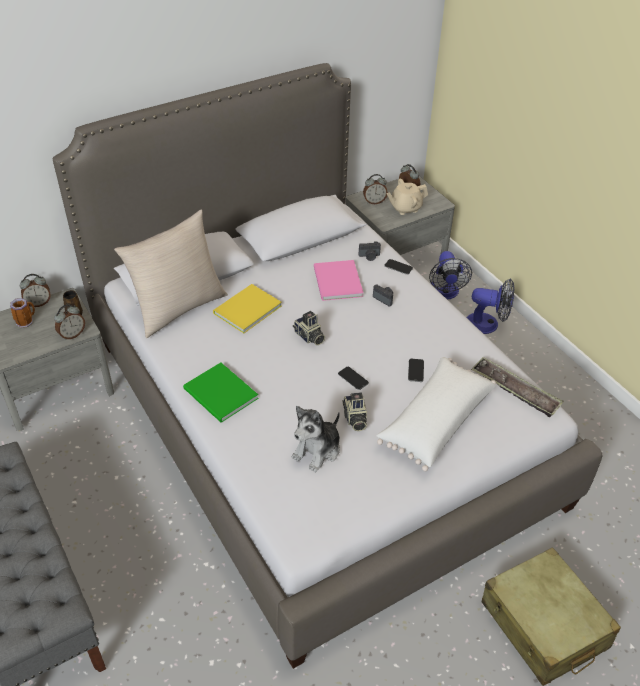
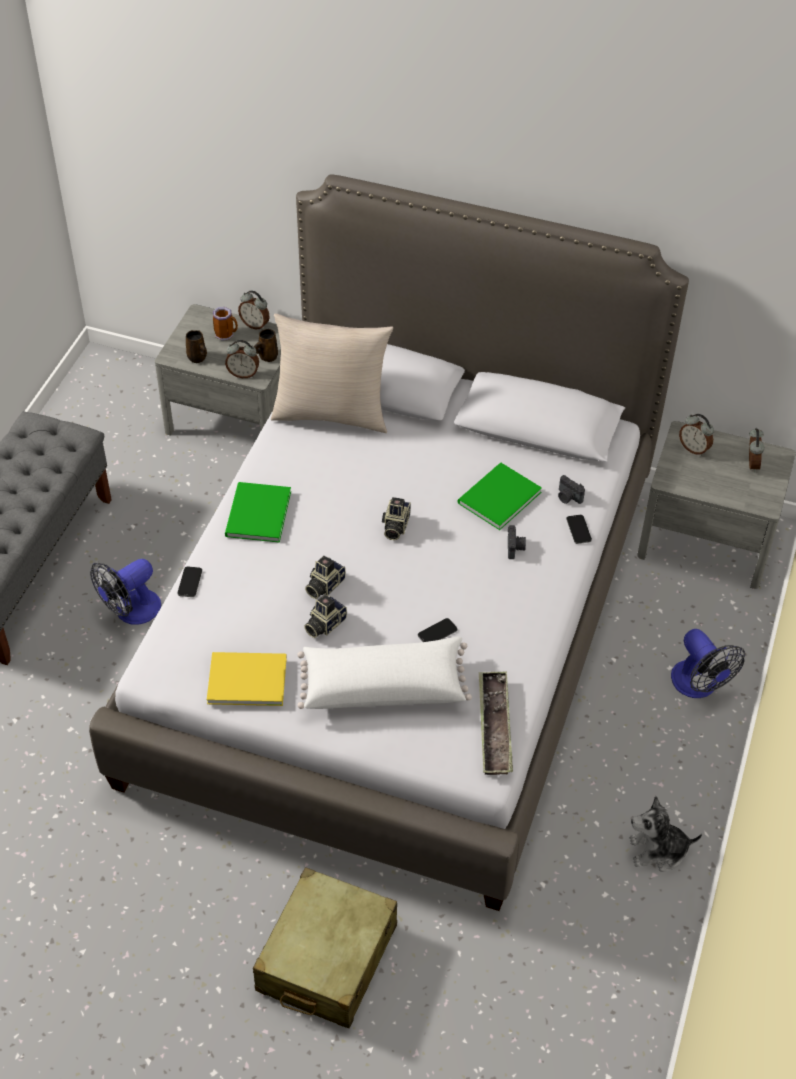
camera: 50 degrees right, 5 degrees up
(25, 347) = (197, 358): none -> brown mug
(245, 310) = (381, 458): yellow book -> yellow book (245, 678)
(318, 450) = (258, 621): plush toy -> plush toy (658, 851)
(321, 398) = (324, 585): none -> camera
(336, 283) = (496, 498): pink book -> green book
(353, 379) = (374, 592): phone -> phone (190, 582)
(405, 208) = (716, 480): beige teapot -> none
(444, 293) = (703, 617): fan -> fan (131, 611)

